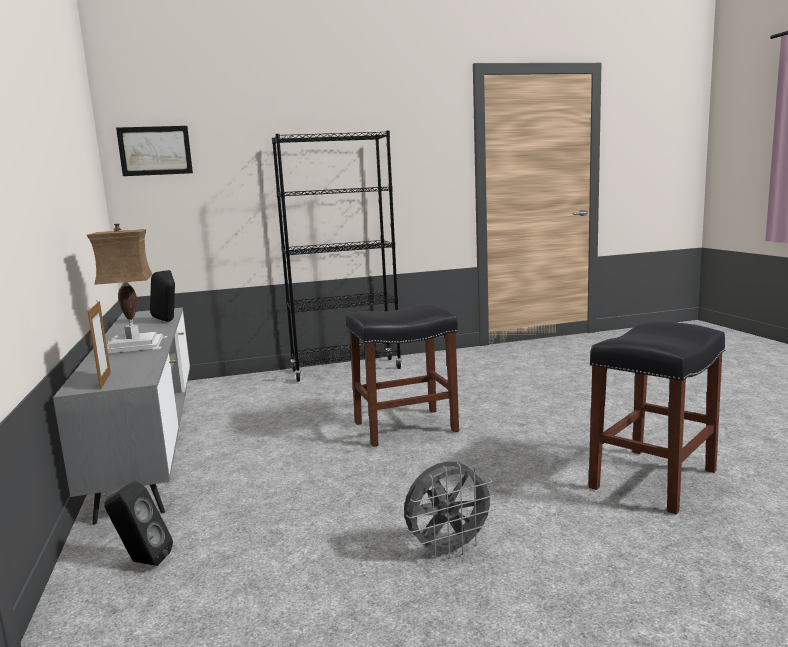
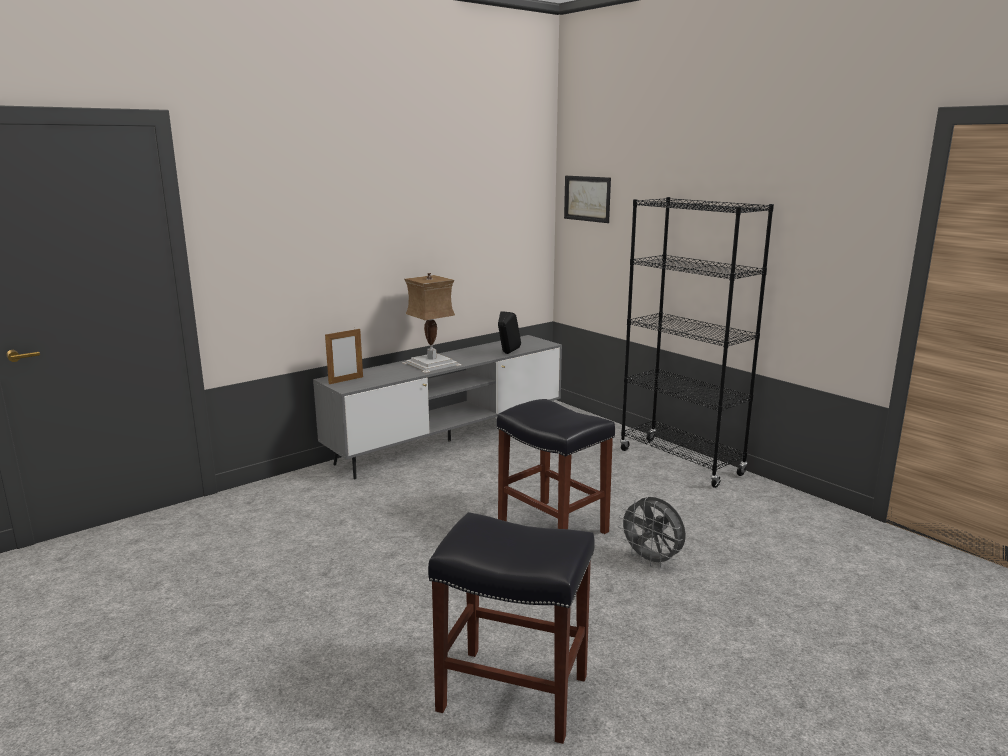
camera: 65 degrees right, 5 degrees up
(141, 562) = (296, 493): black speaker -> none
(449, 550) = (335, 593): grey fan -> grey fan (652, 561)

